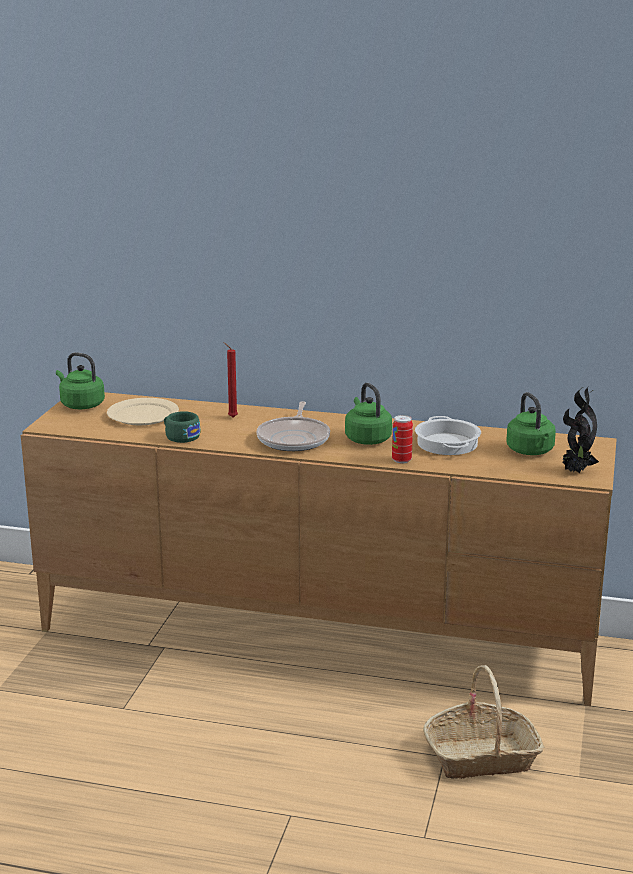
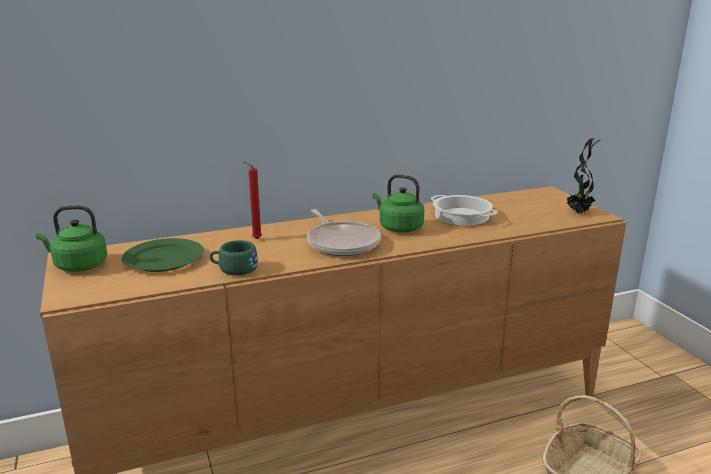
camera: 35 degrees left, 0 degrees up
(142, 415) = (163, 259): beige plate -> green plate
(401, 460) = (455, 237): can -> none
(531, 451) = (524, 207): green kettle -> none

